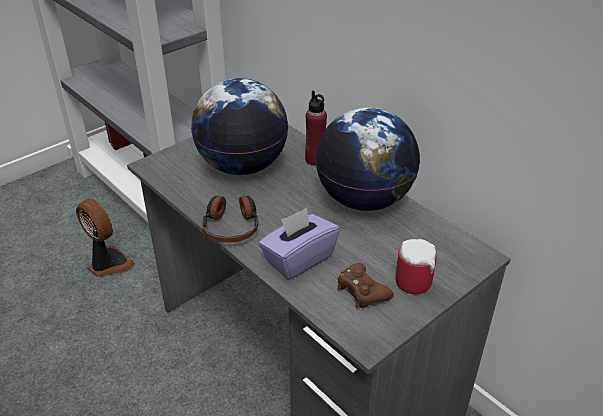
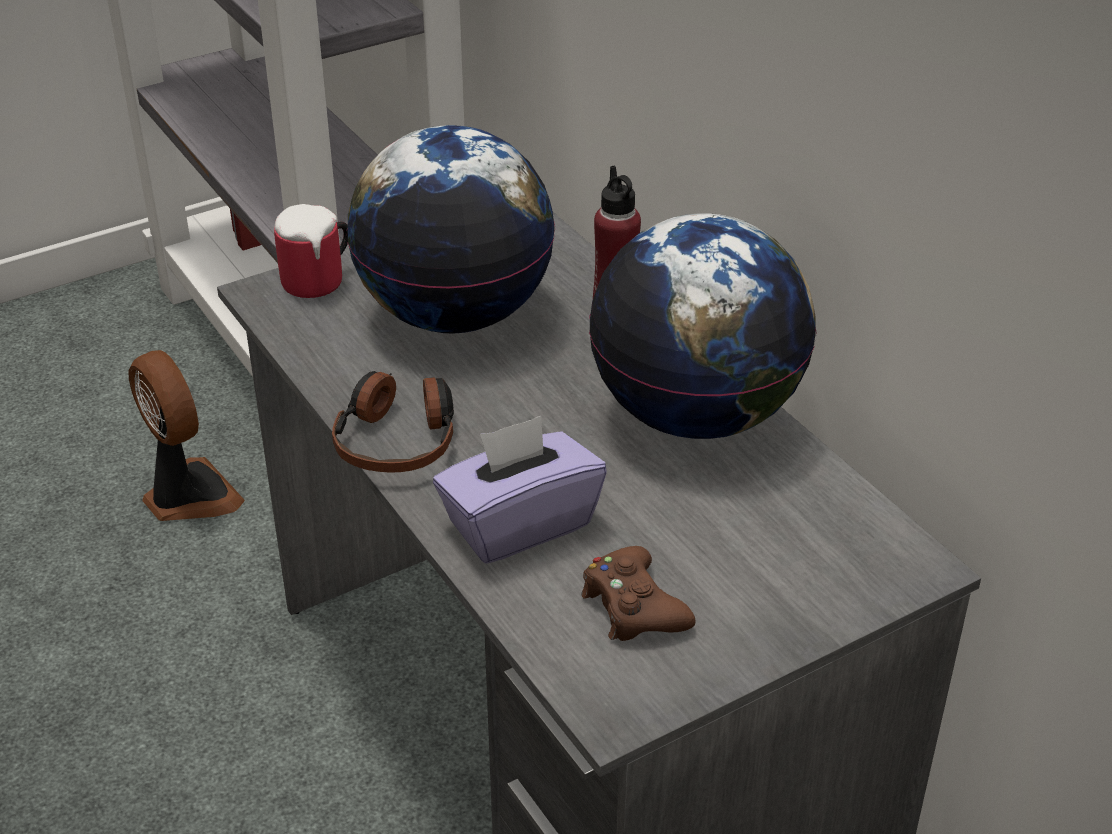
camera: 10 degrees right, 0 degrees up
(417, 280) = (759, 598): mug -> mug (321, 280)

